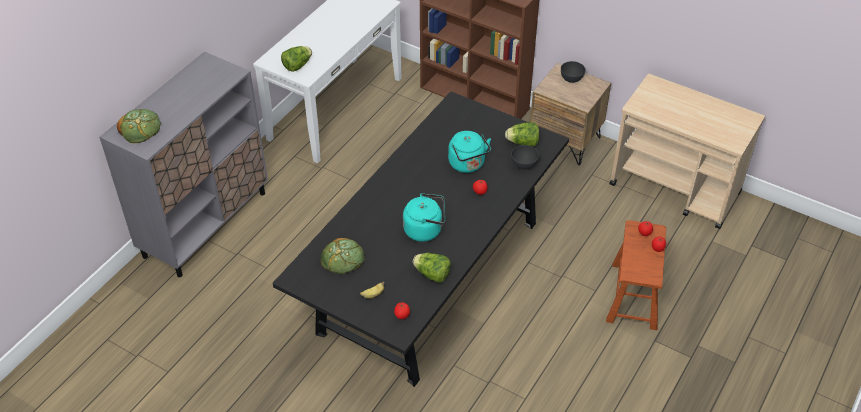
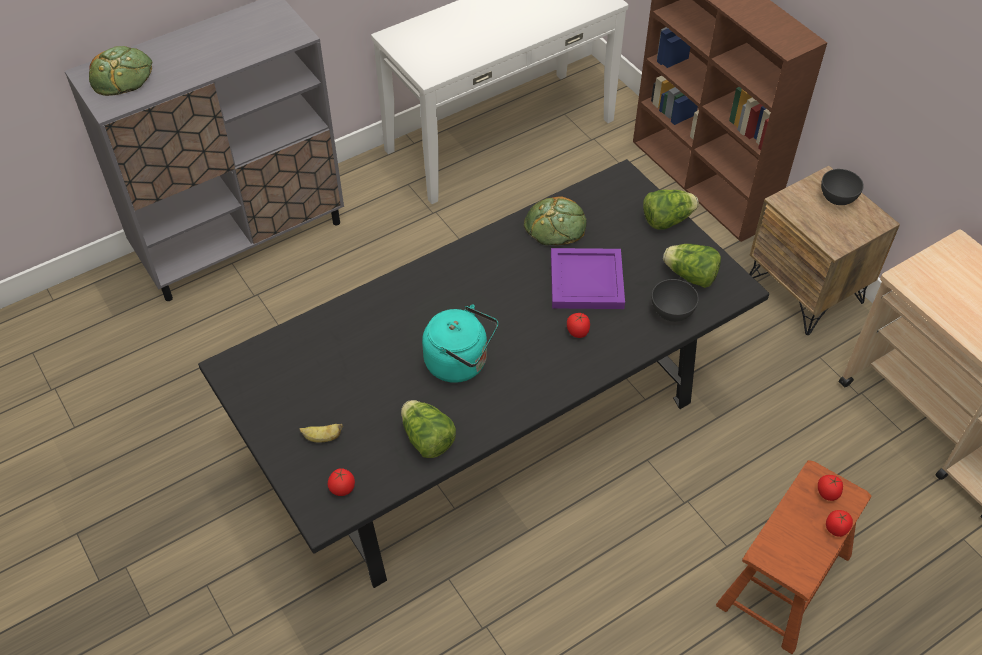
camera: 25 degrees right, 5 degrees up
(297, 66) = (427, 55): lettuce -> lettuce (667, 220)
(343, 259) = (315, 364): bread -> bread (556, 226)
(468, 164) = (585, 282): turquoise kettle -> purple tray

